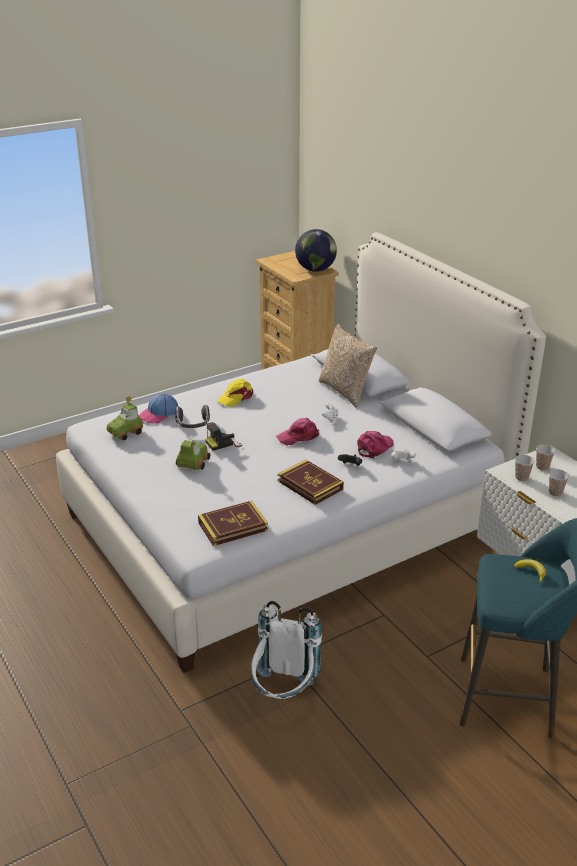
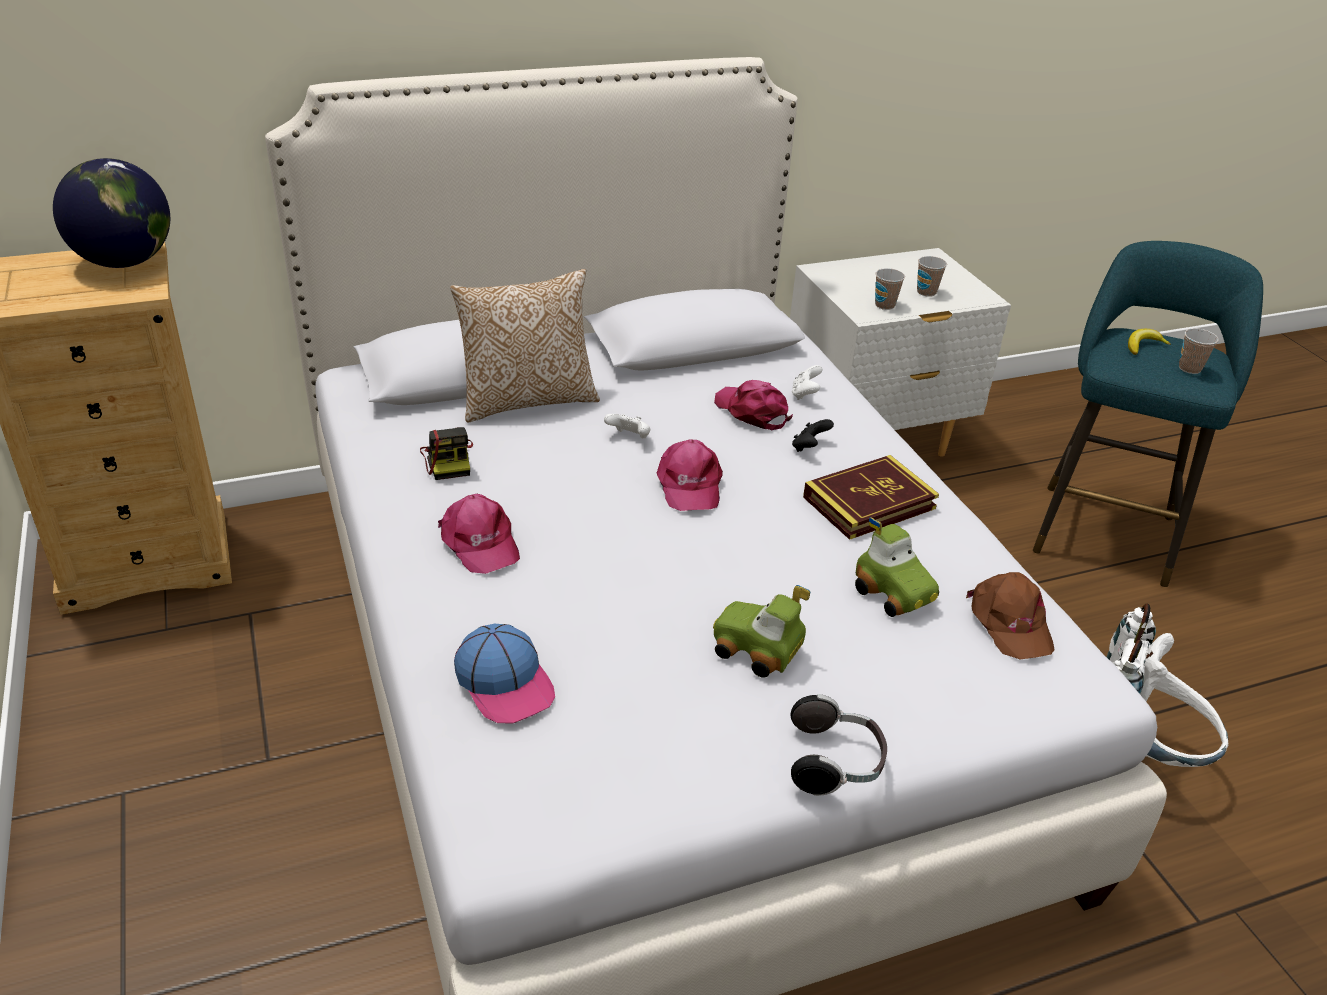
camera: 80 degrees left, 5 degrees up
(125, 432) = (583, 759): toy car -> toy car (895, 593)
(193, 425) = (592, 627): headphones -> headphones (835, 763)
(223, 443) = (688, 589): camera -> camera (449, 460)
(233, 526) = (1009, 623): book -> brown cap
(236, 397) = (479, 542): yellow cap -> pink cap
(542, 467) = (857, 284): cup -> cup (1189, 368)

